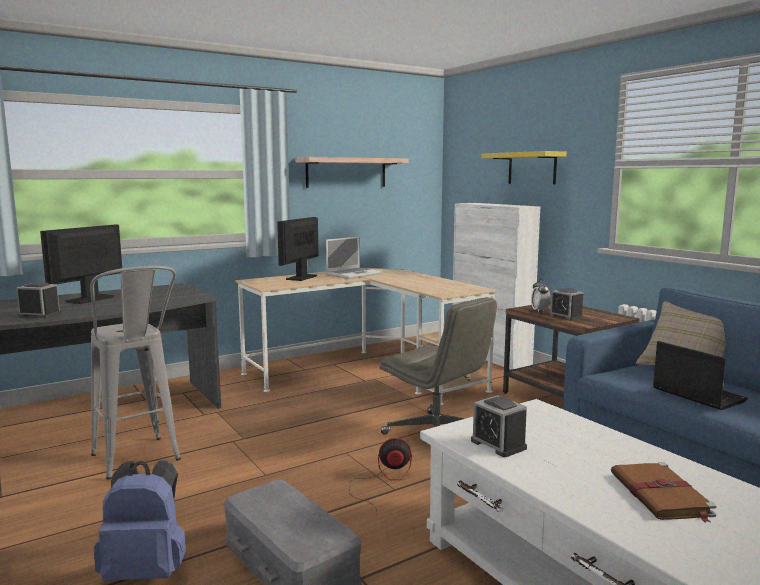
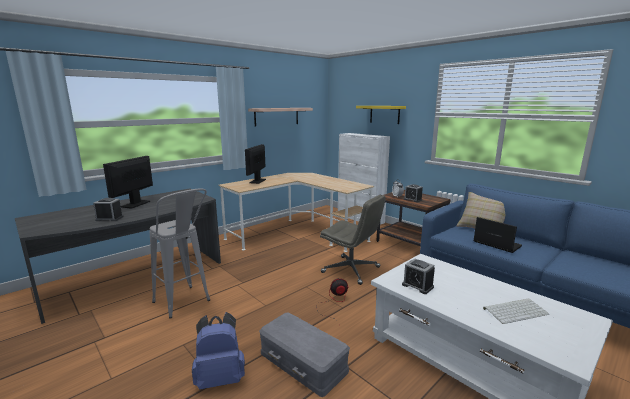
camera: 10 degrees left, 5 degrees up
(353, 274) = (286, 177): laptop -> none
(661, 495) = (515, 311): brown book -> keyboard

